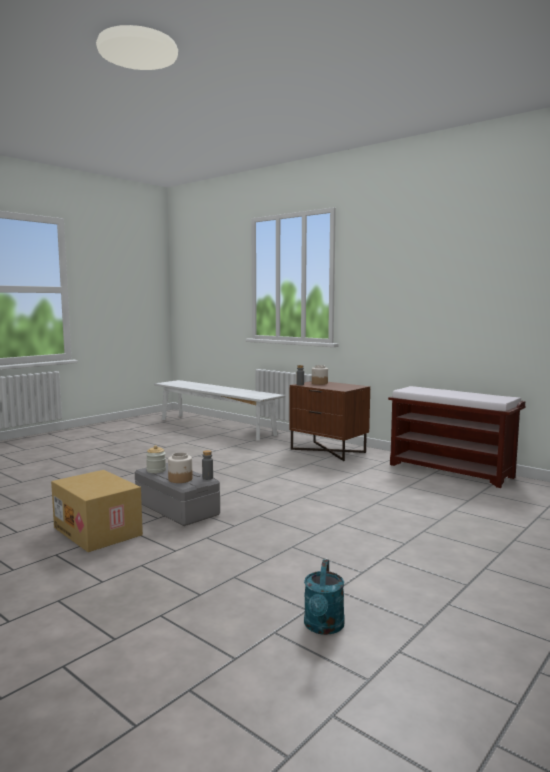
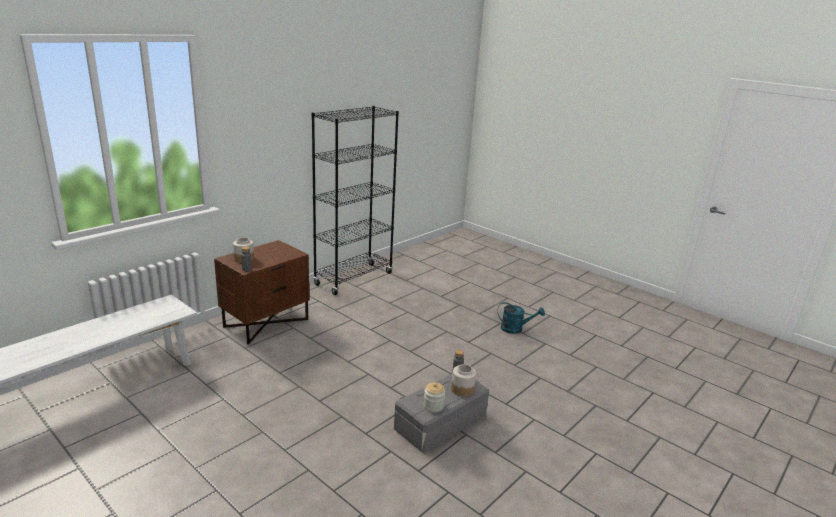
camera: 90 degrees left, 15 degrees up
(99, 531) = (503, 471): cardboard box -> none
(323, 627) = (611, 363): turquoise watering can -> turquoise watering can (515, 329)
(451, 471) = (353, 279): brown bench -> black bookcase

